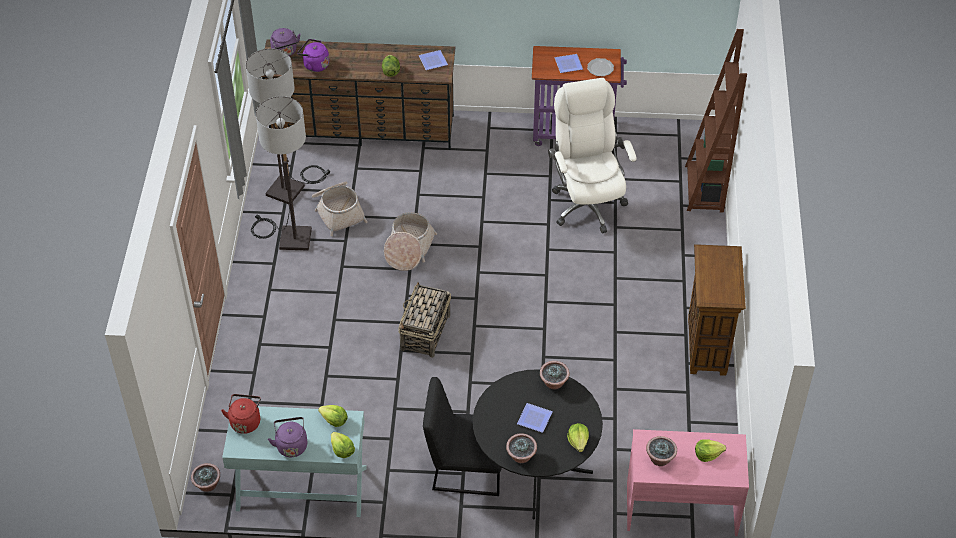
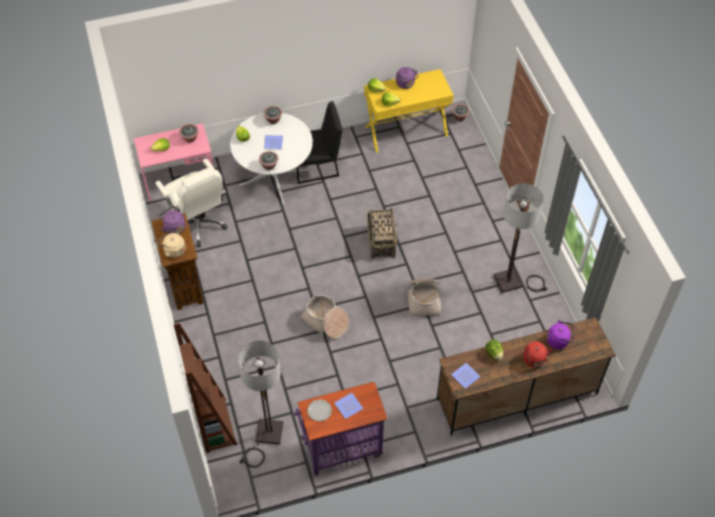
camera: 160 degrees right, 5 degrees up
(245, 421) = (440, 89): red kettle -> red kettle (535, 360)
(285, 52) = (591, 346): purple kettle -> purple kettle (174, 227)
(294, 186) = (536, 324): floor lamp -> floor lamp (264, 440)
(301, 488) = (406, 130): turquoise console table -> yellow console table
(338, 211) = (491, 314): basket -> basket (325, 321)
(535, 469) = (275, 178): black dining table -> white dining table
(587, 205) = (306, 379): white office chair -> white office chair (199, 225)
(723, 259) = (173, 250): none -> beige kettle

